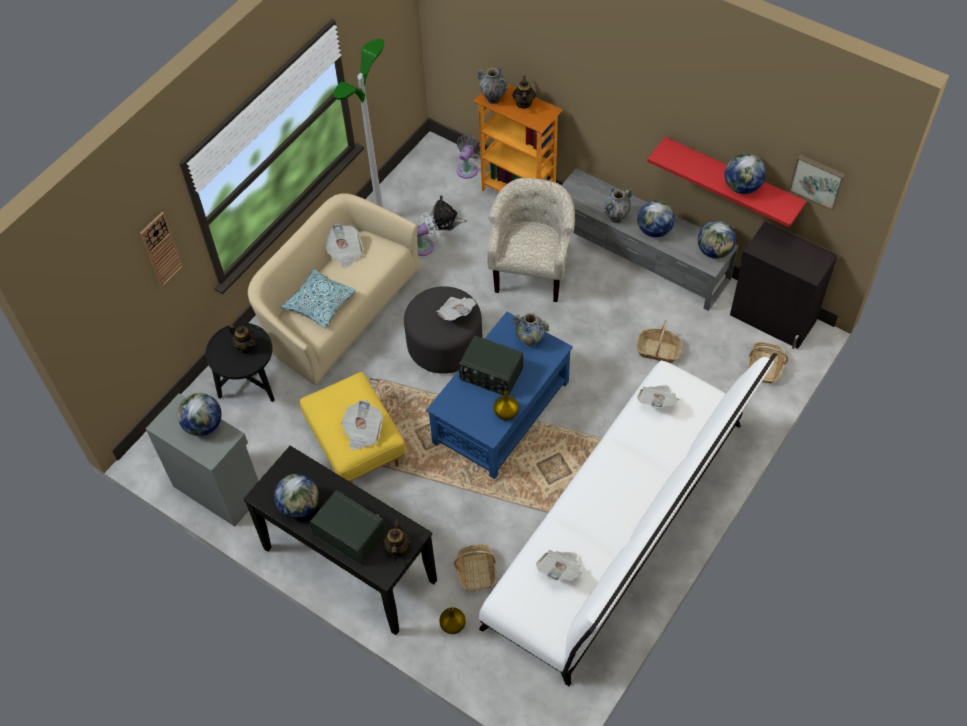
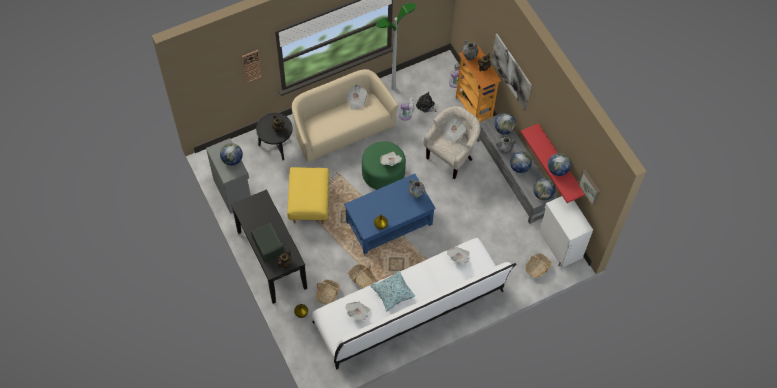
camera: 25 degrees right, 5 degrees up
(300, 506) = (254, 221): globe -> globe (504, 129)
(320, 303) = (328, 122): pillow -> pillow (392, 293)
(362, 432) = (309, 199): newspaper -> newspaper (453, 134)
(445, 345) = (383, 173): grey ottoman -> green ottoman
(491, 375) = (386, 202): radio -> none
(581, 80) = (511, 72): none -> picture
(658, 350) = (488, 231): basket -> basket (362, 278)
(772, 319) = (560, 245): black cabinet -> white cabinet

